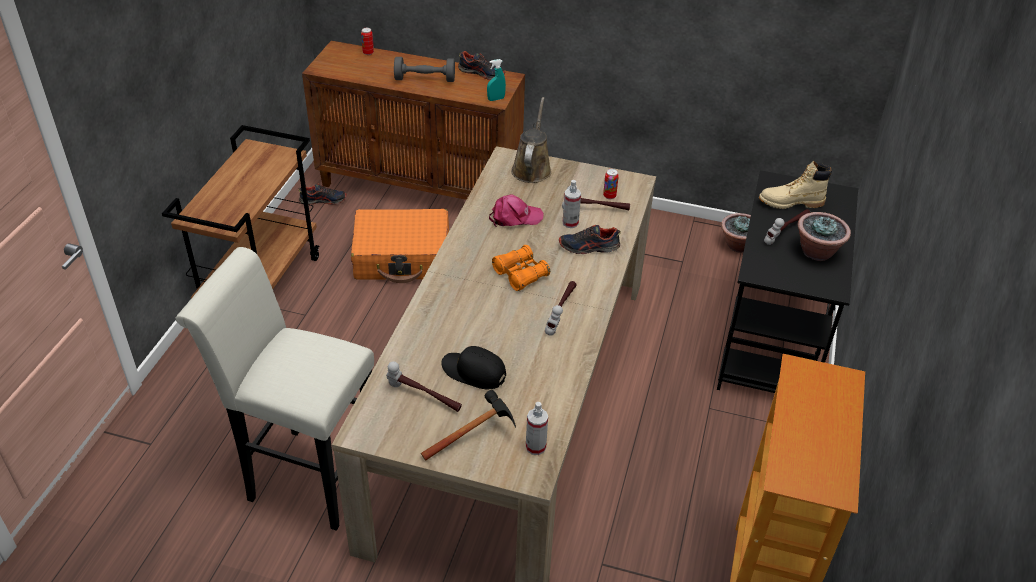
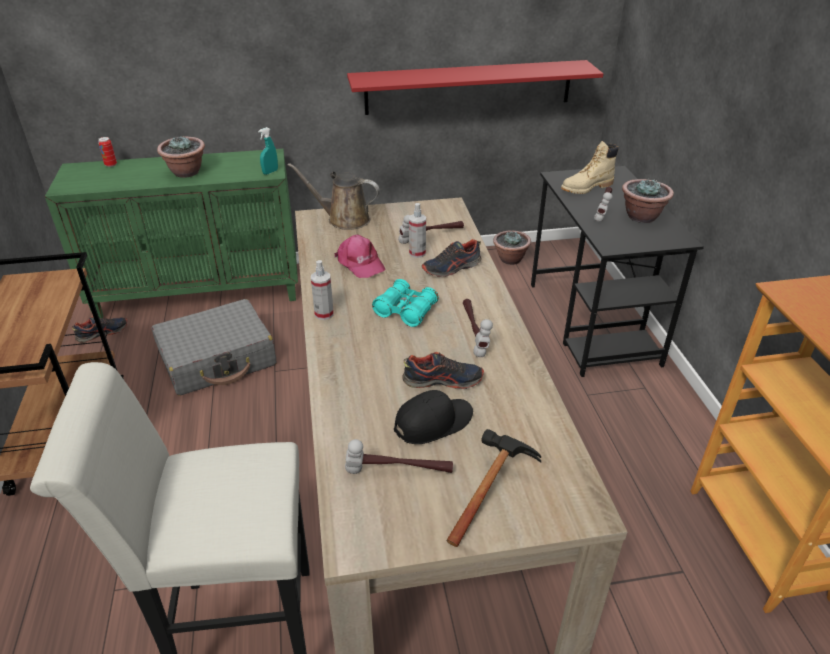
camera: 25 degrees left, 5 degrees down
(403, 257) = (218, 359): orange suitcase -> grey suitcase
(421, 187) = (201, 293): brown cabinet -> green cabinet
(425, 79) = (186, 172): grey dumbbell -> potted plant
(474, 372) = (433, 422): black cap -> black cap turned 150 degrees clockwise
(481, 73) = (241, 156): shoe -> shoe (442, 380)
(515, 217) = (360, 263): pink cap -> pink cap turned 90 degrees clockwise
(520, 274) = (406, 311): orange binoculars -> turquoise binoculars
(532, 168) = (344, 219): brown watering can -> brown watering can turned 60 degrees counterclockwise
(535, 447) = (563, 477): spray bottle -> spray bottle (324, 314)
(609, 196) = (434, 222): can -> none
(723, 59) = (468, 87): none -> red shelf

